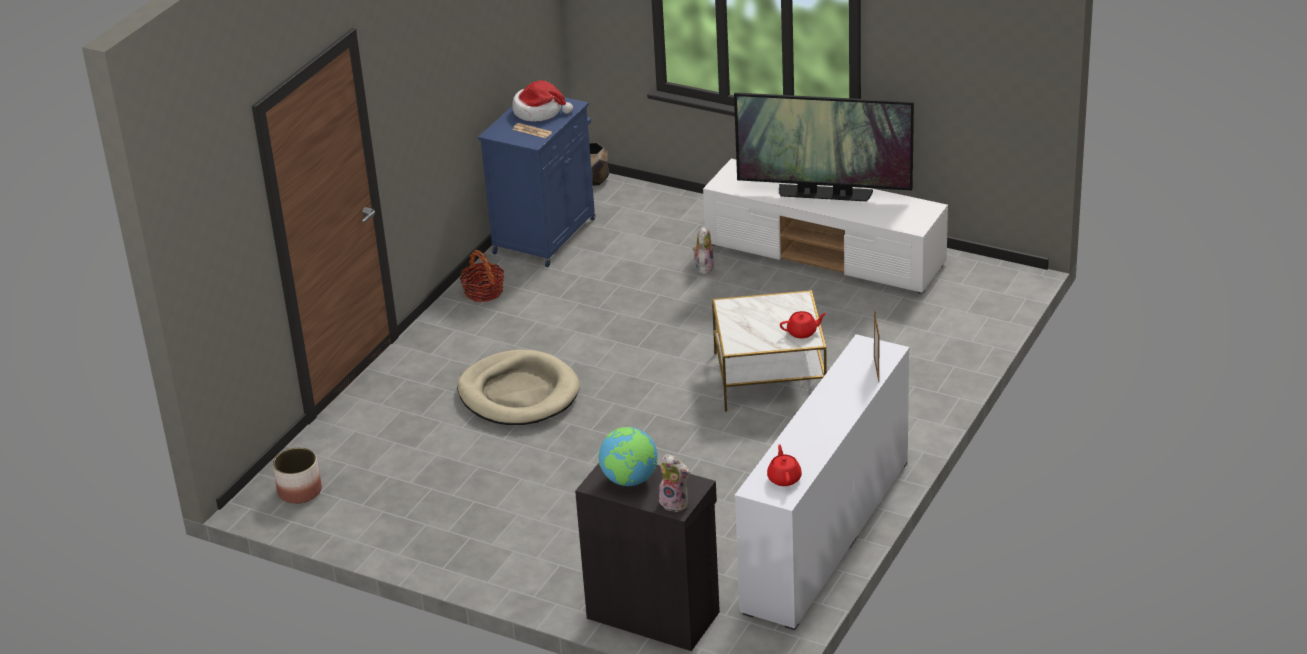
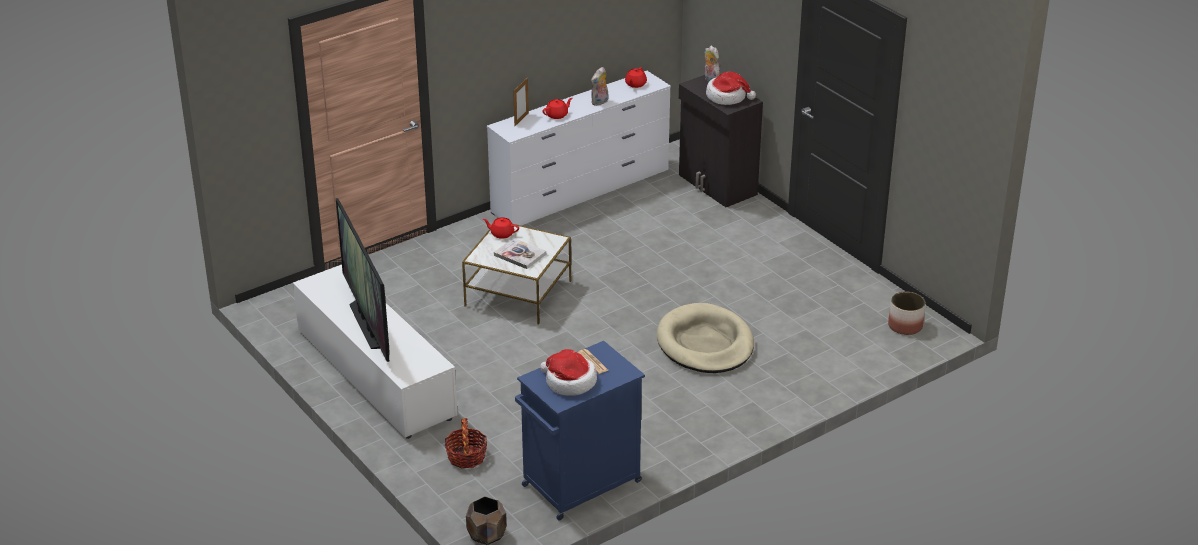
camera: 155 degrees left, 0 degrees up
(484, 292) = (674, 444): basket -> basket (466, 457)
(630, 480) = (727, 97): globe -> hat
(703, 267) = (477, 399): plush toy -> plush toy (600, 102)
(757, 317) = (520, 255): none -> book
(824, 194) = (368, 324): television -> television turned 150 degrees counterclockwise
(838, 391) = (557, 115): none -> red teapot

